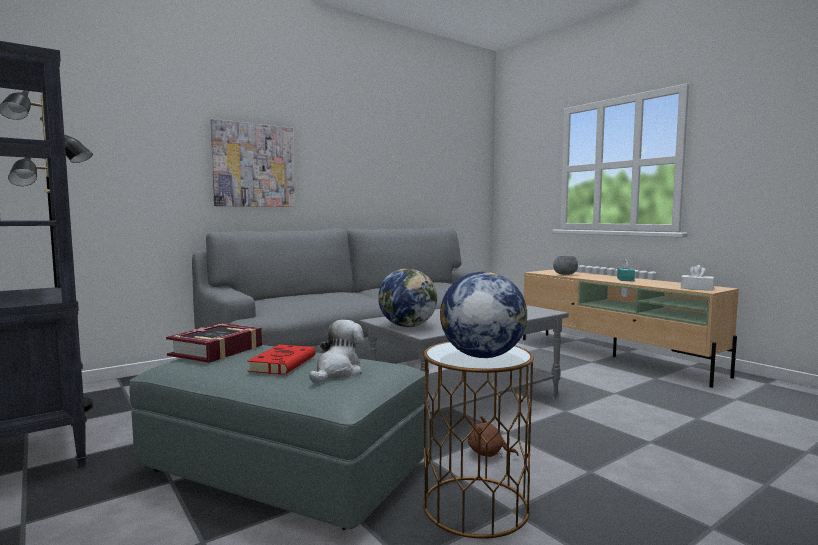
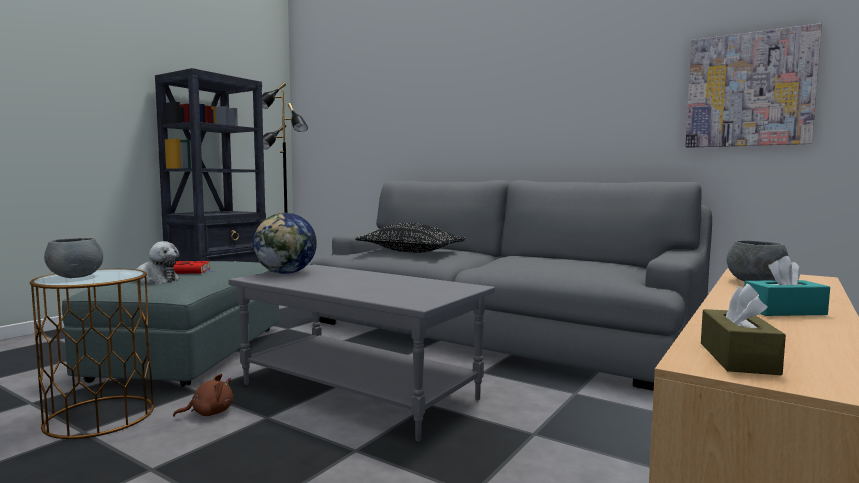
camera: 70 degrees right, 0 degrees up
(217, 351) = (223, 261): book -> none
(254, 165) = (446, 117): picture -> picture (749, 90)
(321, 299) = (410, 251): none -> black pillow
(481, 356) = (76, 277): globe -> grey bowl
(488, 453) = (209, 413): brown plush toy -> brown plush toy turned 60 degrees clockwise
(696, 288) = (738, 358): white tissue box -> brown tissue box

